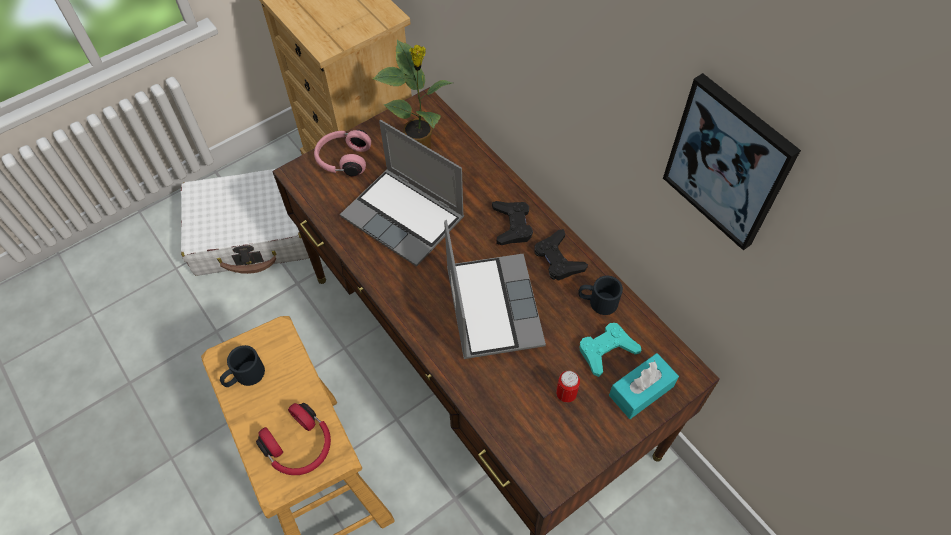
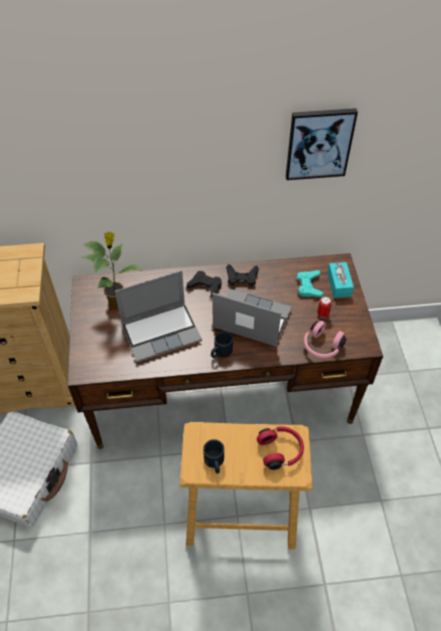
camera: 60 degrees left, 5 degrees down
(343, 160) = (92, 343): pink headphones -> pink headphones (321, 346)
(597, 301) = (278, 275): black mug -> black mug (220, 352)

